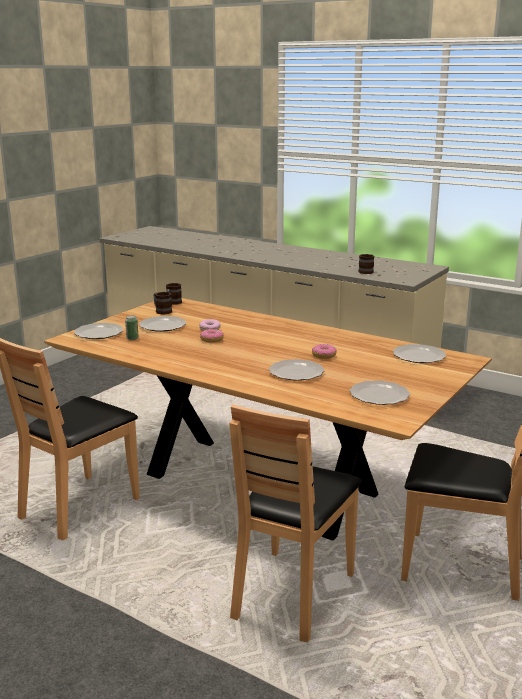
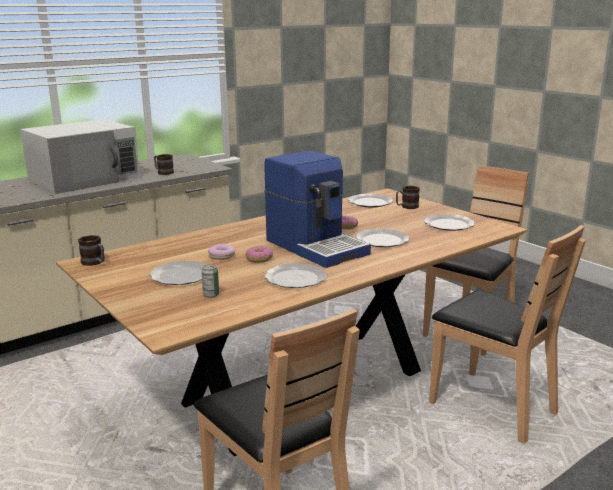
camera: 70 degrees left, 0 degrees up
(98, 333) = (167, 312): plate -> plate (297, 279)
(161, 311) = (119, 271): mug -> mug (406, 207)
(257, 352) = (317, 246): none -> coffee machine
(318, 258) = (85, 178): none -> white microwave

